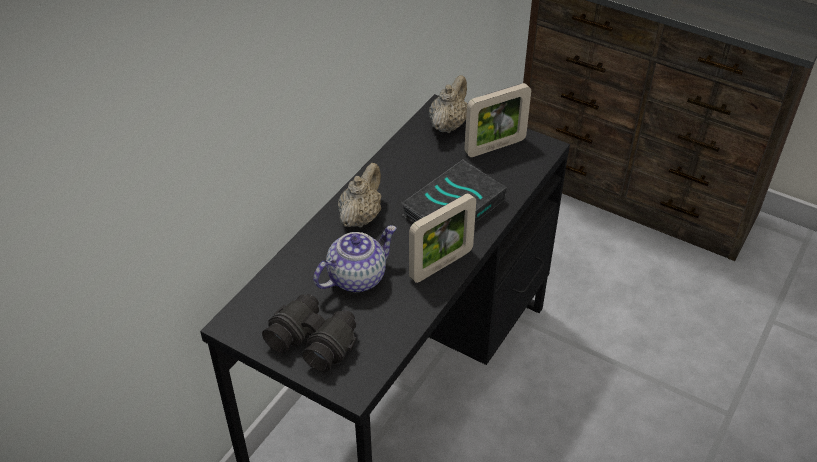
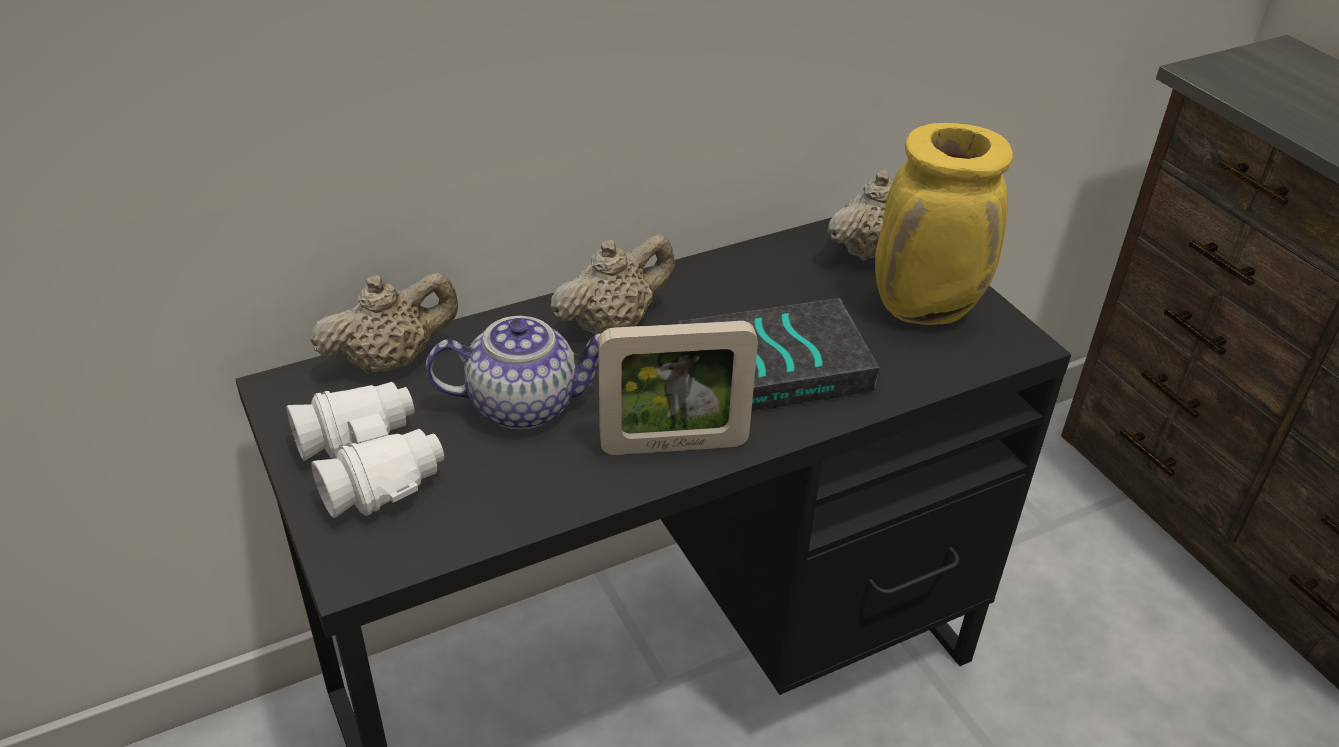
camera: 30 degrees right, 5 degrees down
(271, 285) = (391, 361): none -> beige teapot
(313, 339) = (371, 464): black binoculars -> white binoculars
(495, 147) = (926, 309): picture frame -> yellow vase

